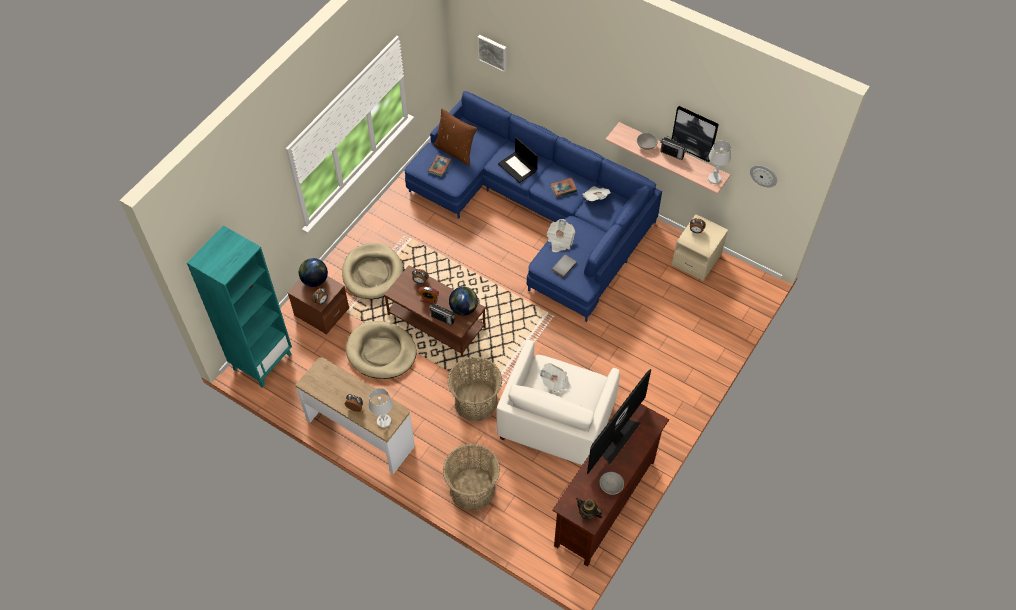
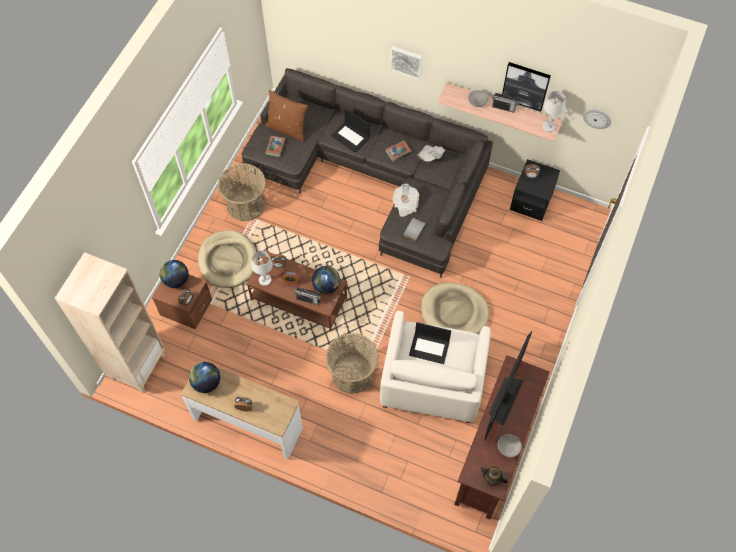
camera: 10 degrees left, 5 degrees up
(262, 361) = (137, 366): turquoise bookcase -> beige bookcase
(322, 378) = (206, 382): none -> globe
(381, 352) = (252, 338): beige dog bed -> beige dog bed (454, 312)
(384, 421) = (275, 416): white table lamp -> white table lamp (265, 280)
(472, 489) = (366, 461): basket -> basket (246, 205)
(493, 52) = (312, 28): picture -> picture (406, 61)
(537, 212) = (373, 176): blue sofa -> grey sofa
(555, 382) = (429, 348): newspaper -> laptop
(696, 259) = (531, 201): beige nightstand -> black nightstand

